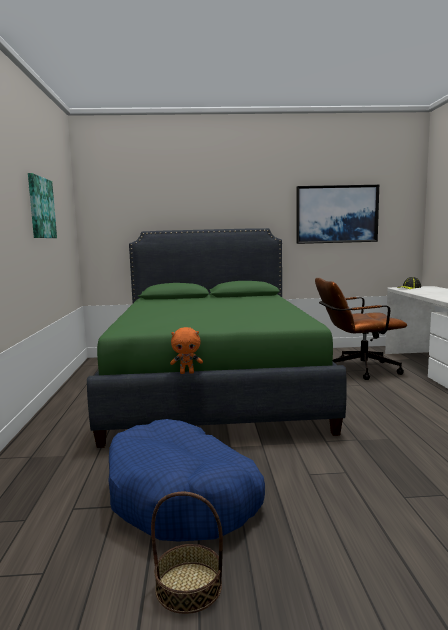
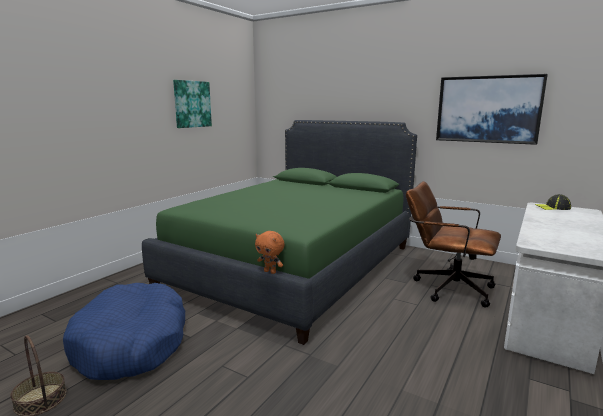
camera: 35 degrees right, 5 degrees up
(187, 373) = (197, 252): orange plush toy -> orange plush toy (270, 272)

